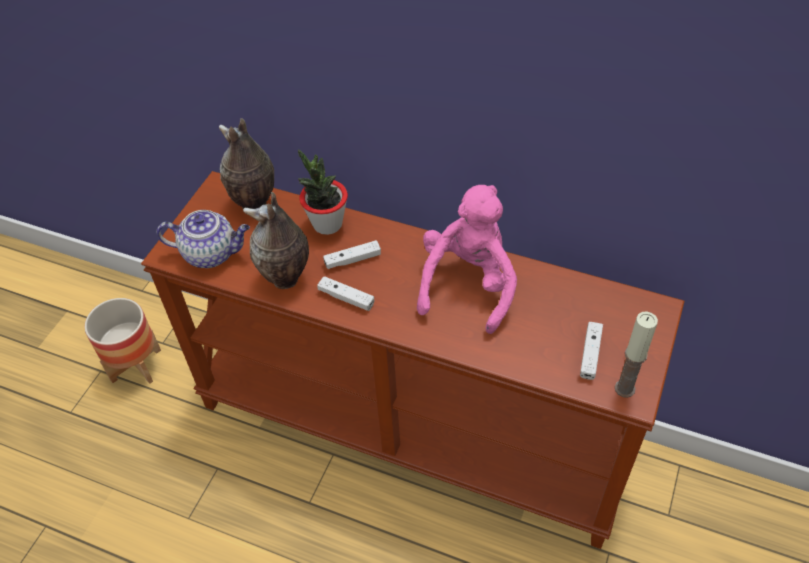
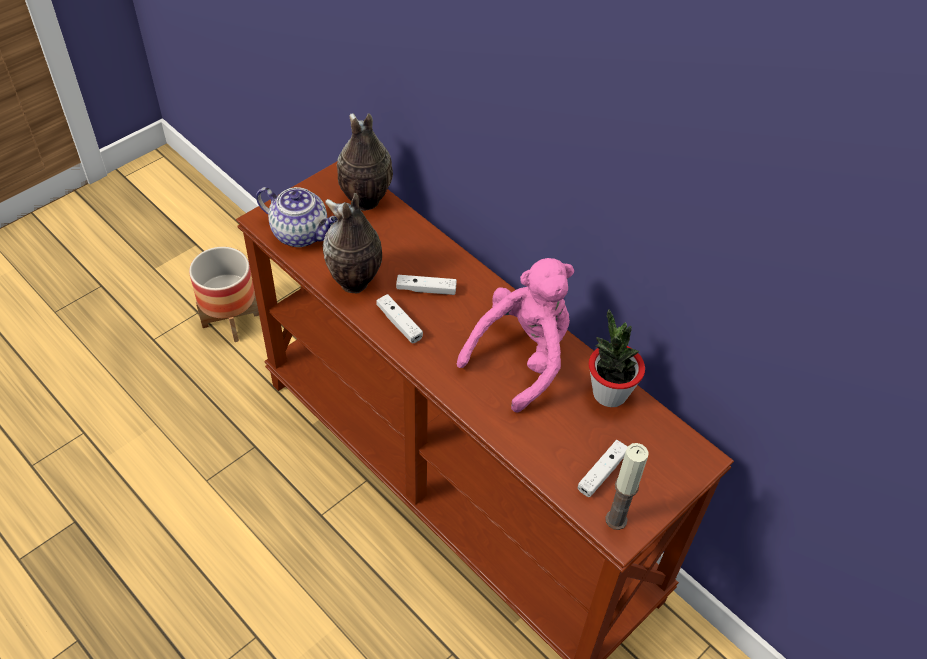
camera: 20 degrees right, 0 degrees up
(327, 224) = (422, 246): potted plant -> potted plant (609, 393)

